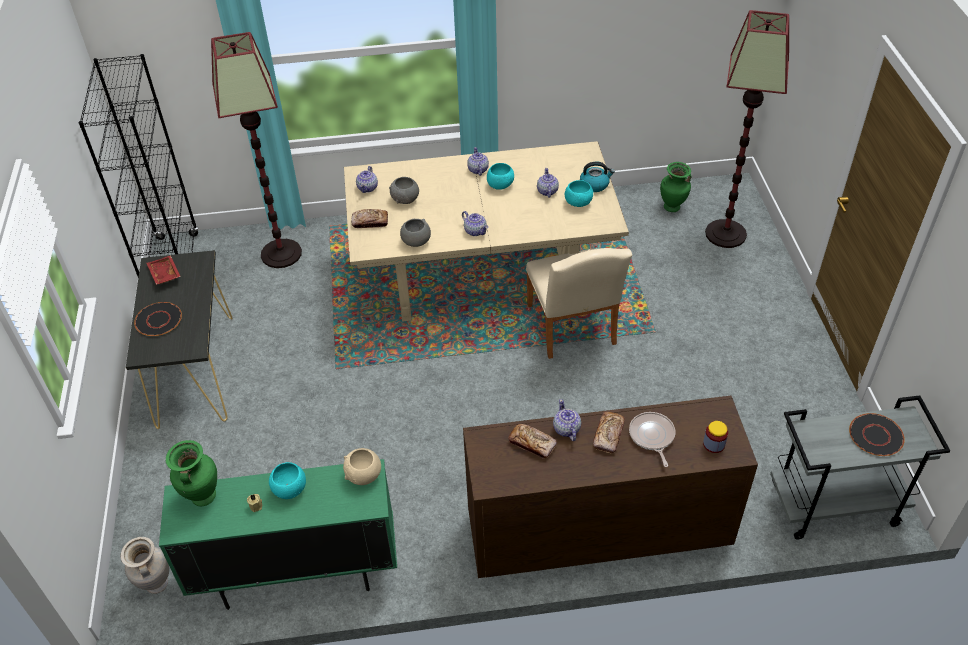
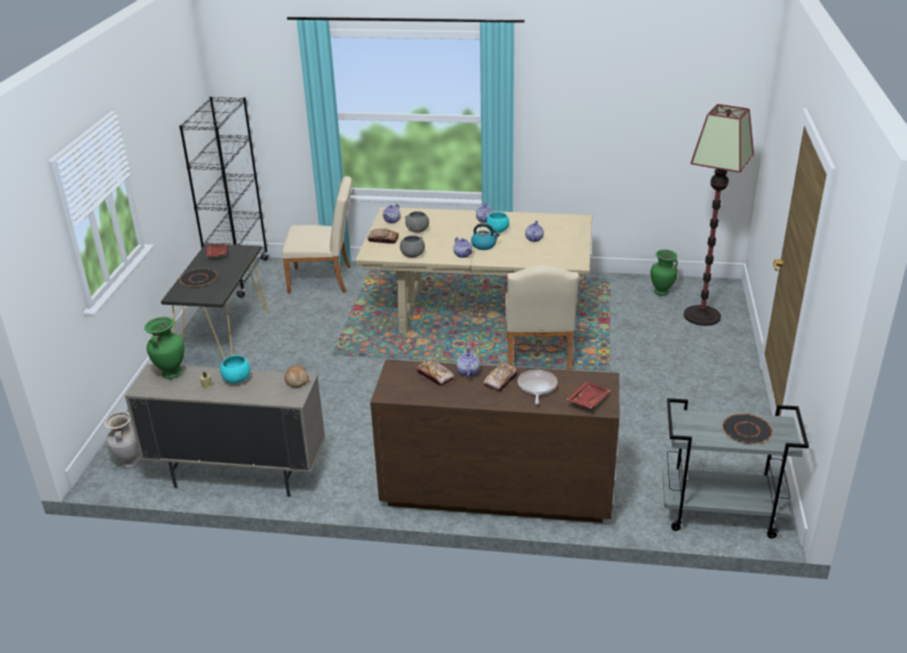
camera: 15 degrees right, 15 degrees down
(281, 254) = (325, 279): floor lamp -> beige chair
(297, 574) = (238, 476): green cabinet -> beige cabinet
(364, 475) = (297, 380): beige bowl -> bread
(578, 203) = (556, 249): turquoise bowl -> none
(595, 184) = (576, 240): kettle -> kettle (484, 245)
(714, 444) = (587, 400): jar -> red tray

